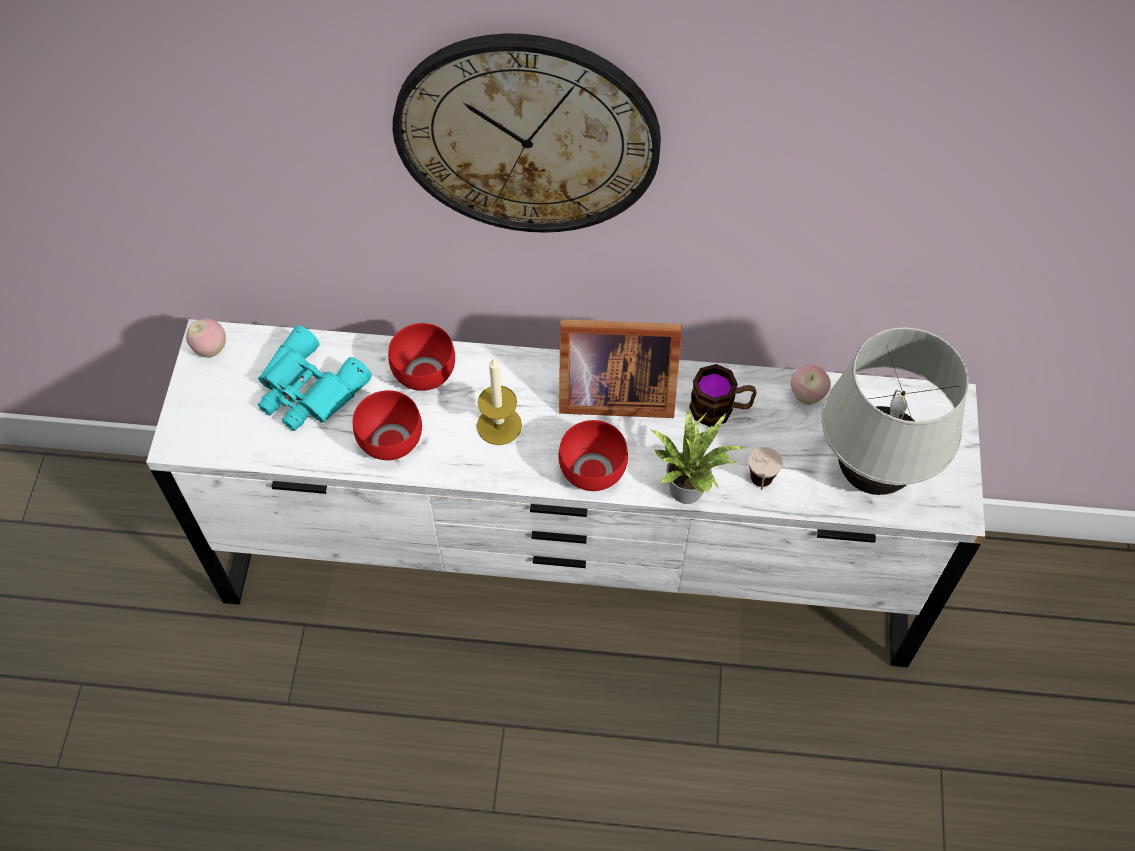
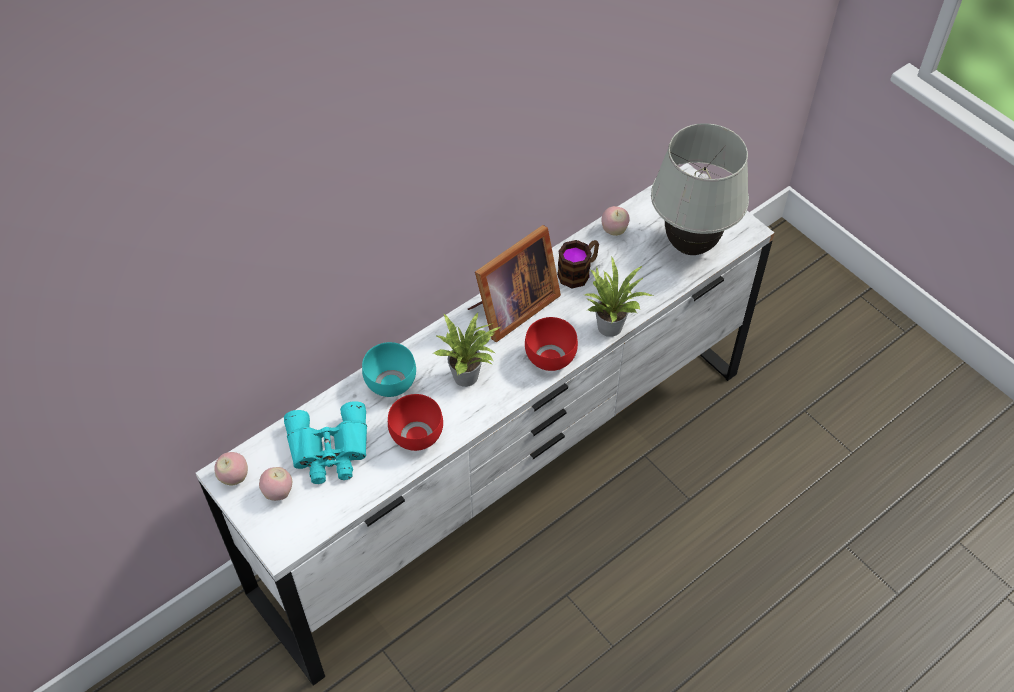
camera: 45 degrees left, 5 degrees down
(228, 393) = (278, 492): none -> apple
(423, 375) = (391, 385): red bowl -> turquoise bowl
(499, 425) = (469, 376): candle -> potted plant
(527, 135) = (417, 149): wall clock -> none
(759, 489) = (645, 296): cup -> none

